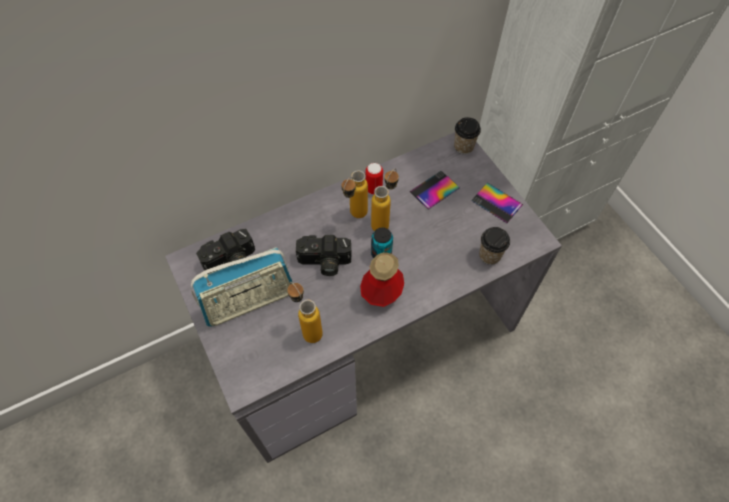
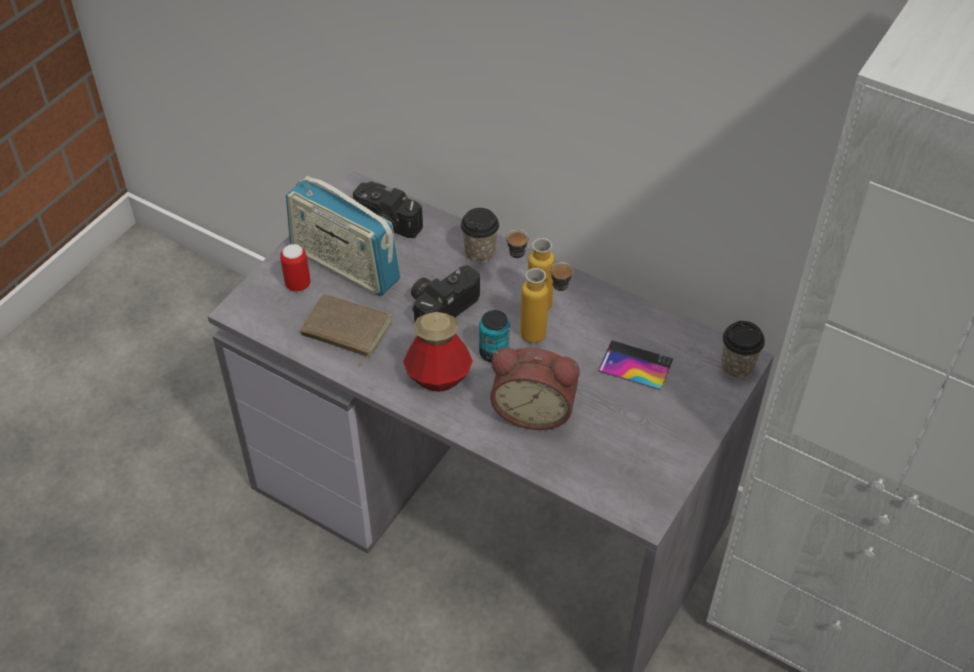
camera: 60 degrees right, 10 degrees down
(308, 328) = (345, 331): bottle -> brown book
(324, 262) = (441, 305): camera -> camera turned 75 degrees clockwise
(373, 188) = (586, 303): can -> can (298, 285)
(437, 255) = (534, 410): none -> alarm clock
(489, 255) = (575, 466): cup -> cup (480, 253)
(496, 203) = (670, 441): phone -> none

